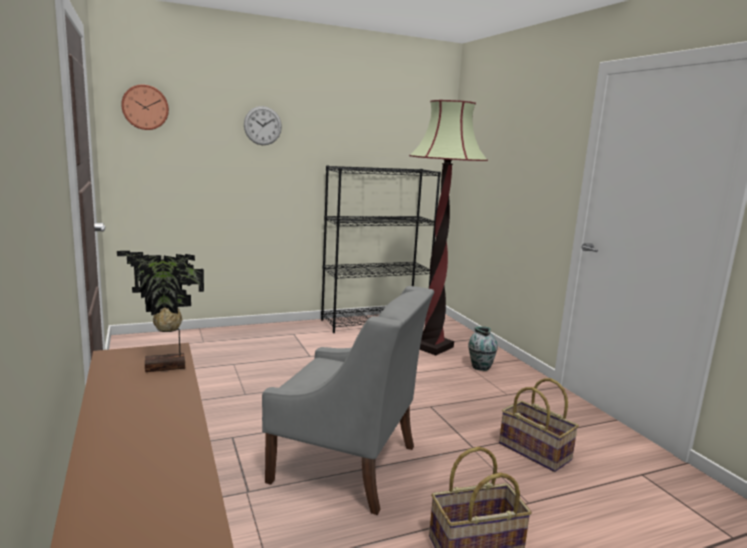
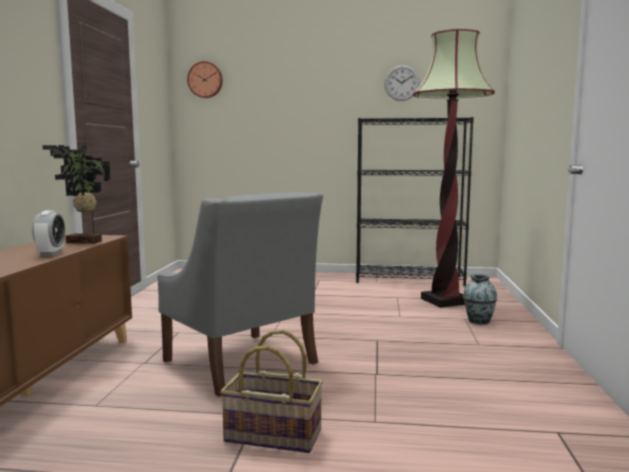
camera: 30 degrees right, 5 degrees down
(175, 401) = (51, 254): none -> alarm clock
(262, 125) = (300, 87): wall clock -> wall clock (402, 83)
(535, 451) = (443, 389): basket -> none

